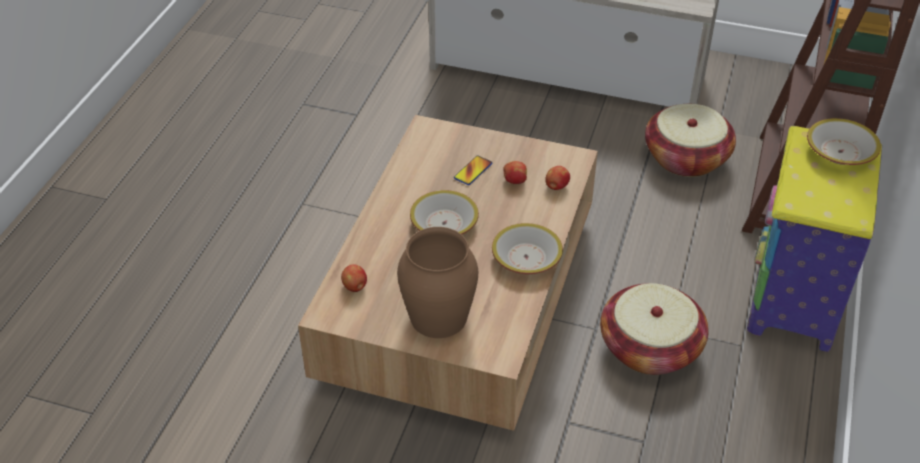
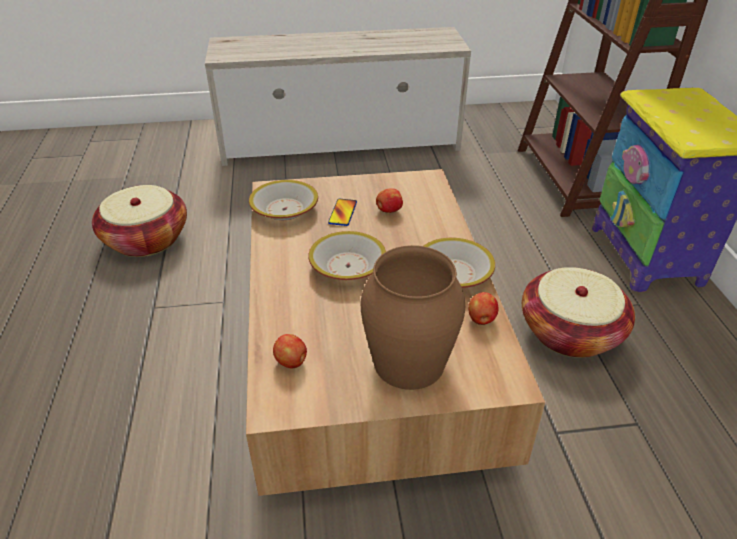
camera: 25 degrees left, 5 degrees down
(556, 186) = (430, 205): apple -> apple (481, 319)
(686, 158) = (477, 177): basket -> basket (146, 239)
(840, 152) = (681, 98): bowl -> bowl (284, 210)

